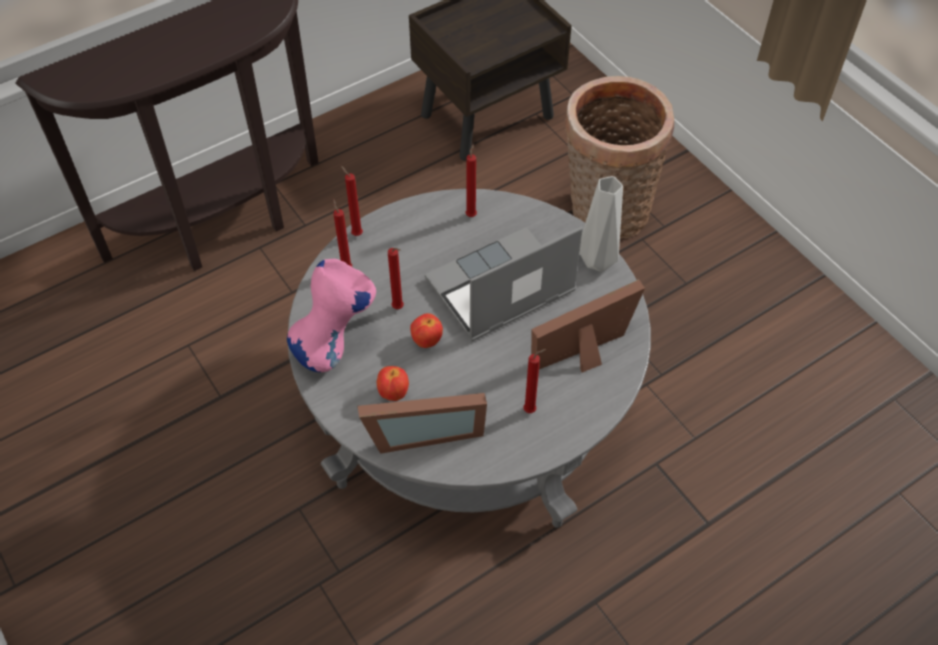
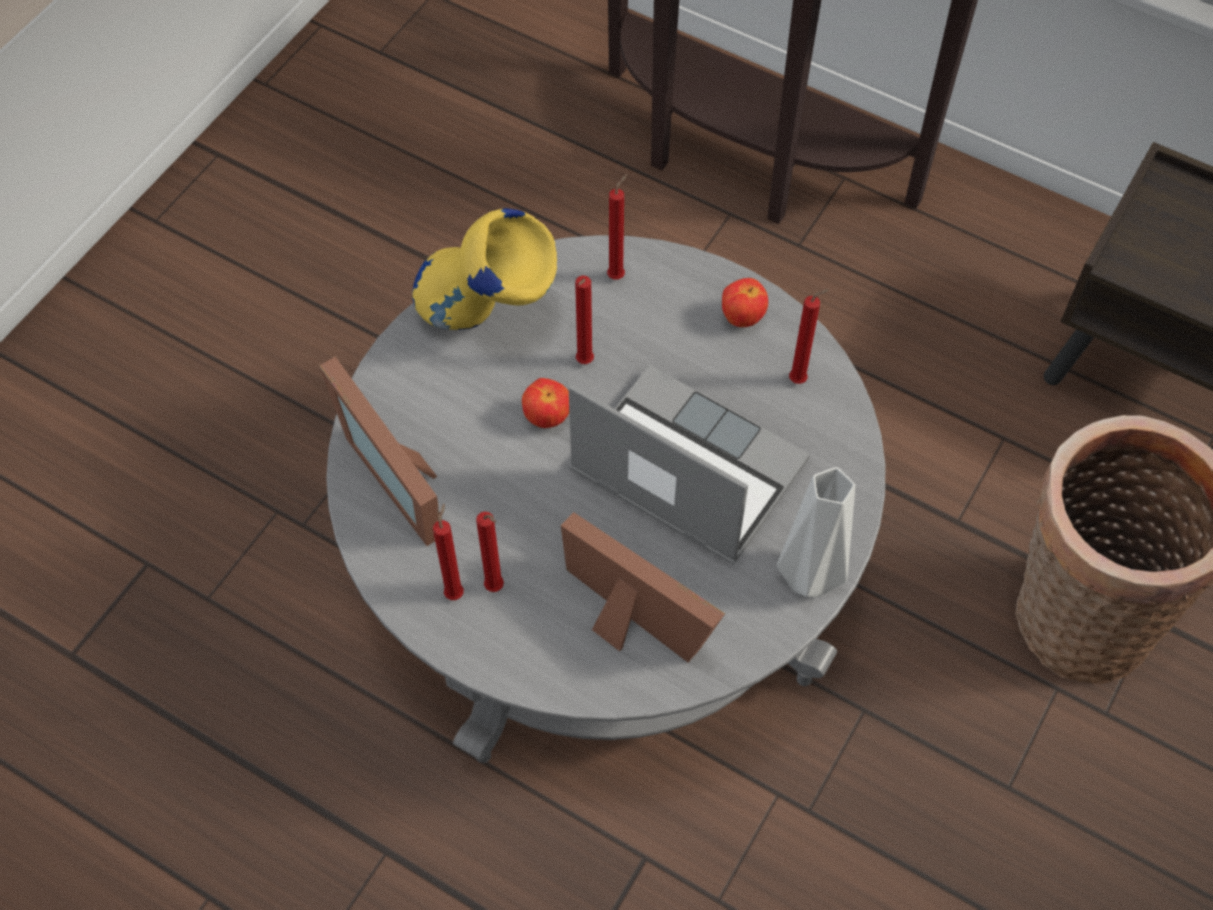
camera: 65 degrees right, 5 degrees up
(336, 344) = (489, 319): pink vase -> yellow vase
(355, 233) = (682, 260): red candle -> red candle (455, 592)
(393, 393) = (444, 414): apple -> apple (742, 317)

